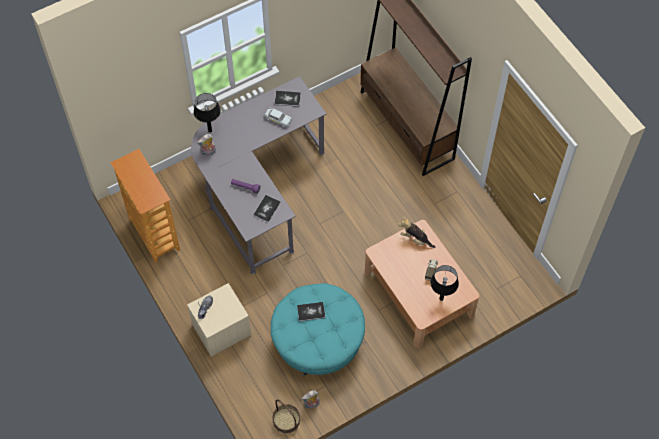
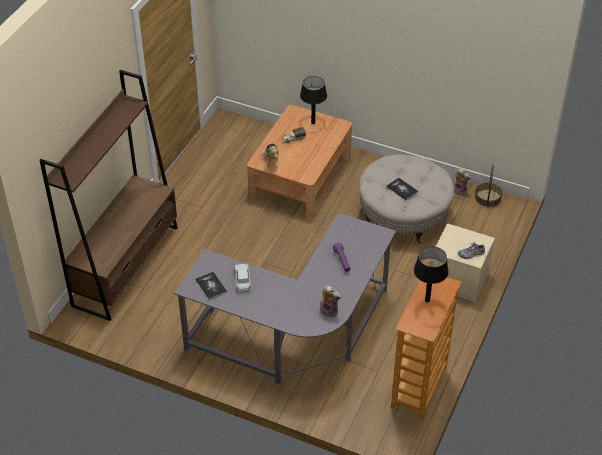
camera: 125 degrees left, 15 degrees down
(210, 130) = (303, 324): black table lamp -> black table lamp (427, 300)
(266, 209) = (350, 234): book -> none
(318, 341) = (404, 214): turquoise ottoman -> beige ottoman

